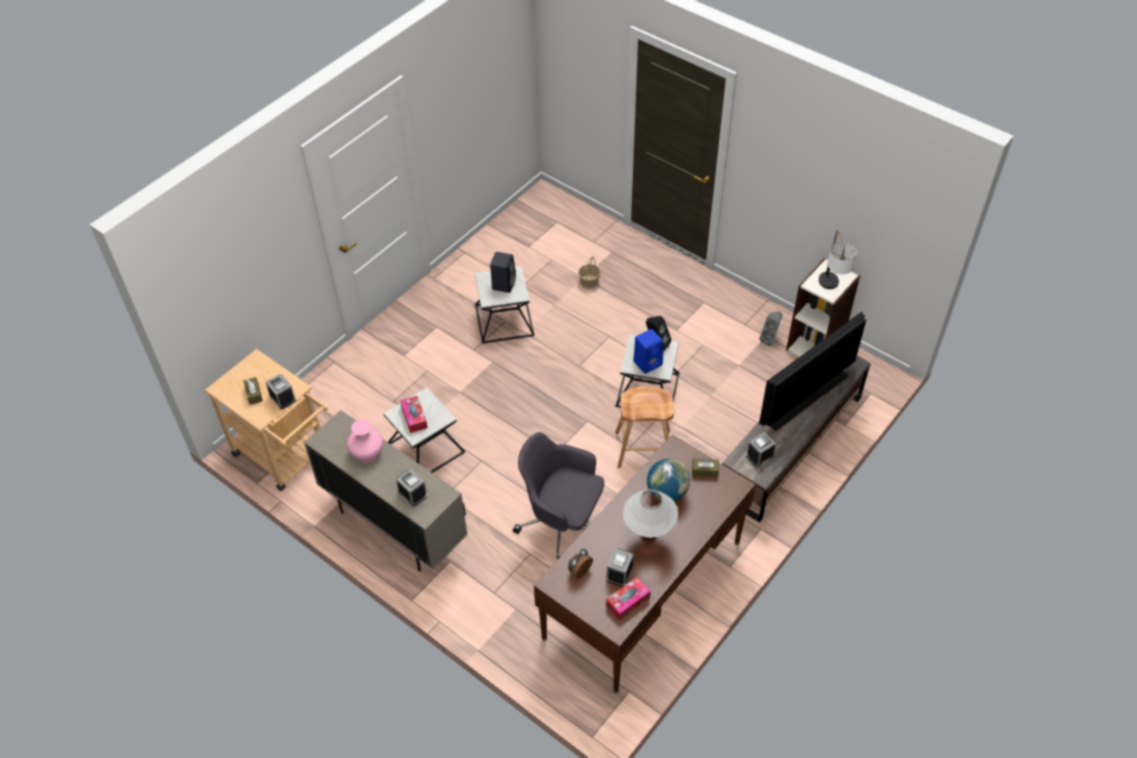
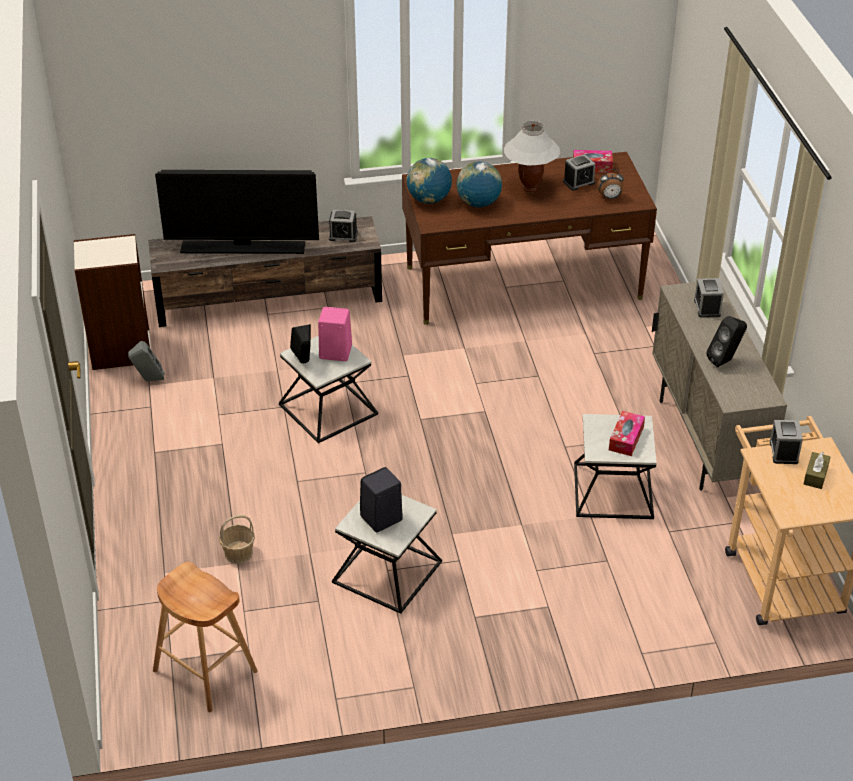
camera: 140 degrees left, 10 degrees down
(367, 452) = (725, 361): pink vase -> black speaker
(562, 523) = (540, 357): grey office chair -> none
(643, 449) = (398, 367): brown stool -> brown stool (205, 671)
(648, 362) = (334, 352): blue speaker -> pink speaker
(705, 471) = (429, 200): brown tissue box -> globe
(831, 289) = (117, 245): table lamp -> none

